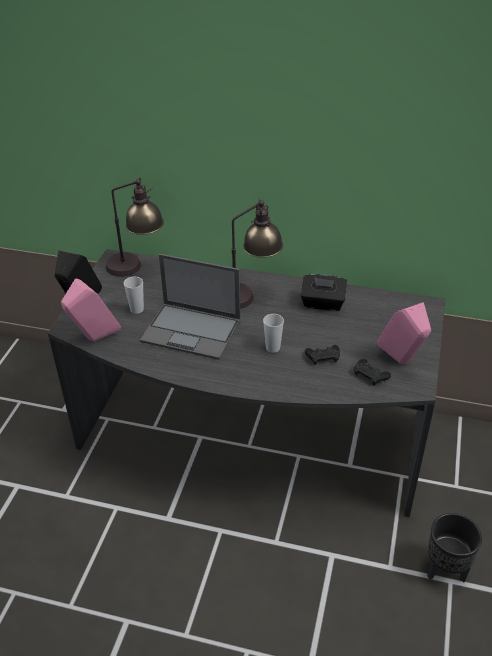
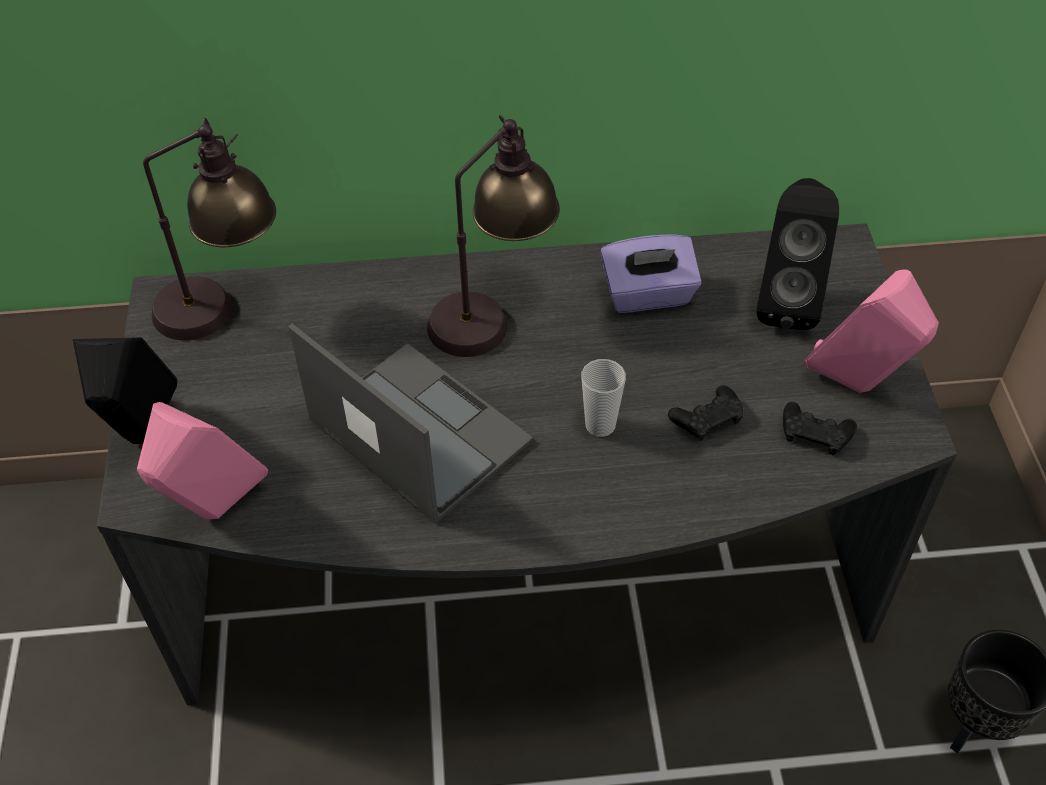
camera: 20 degrees left, 10 degrees up
(137, 309) = (273, 411): cup -> none
(192, 331) = (417, 430): laptop -> laptop turned 135 degrees counterclockwise
(322, 303) = (648, 295): black tissue box -> purple tissue box
(387, 321) = (786, 301): none -> black speaker

